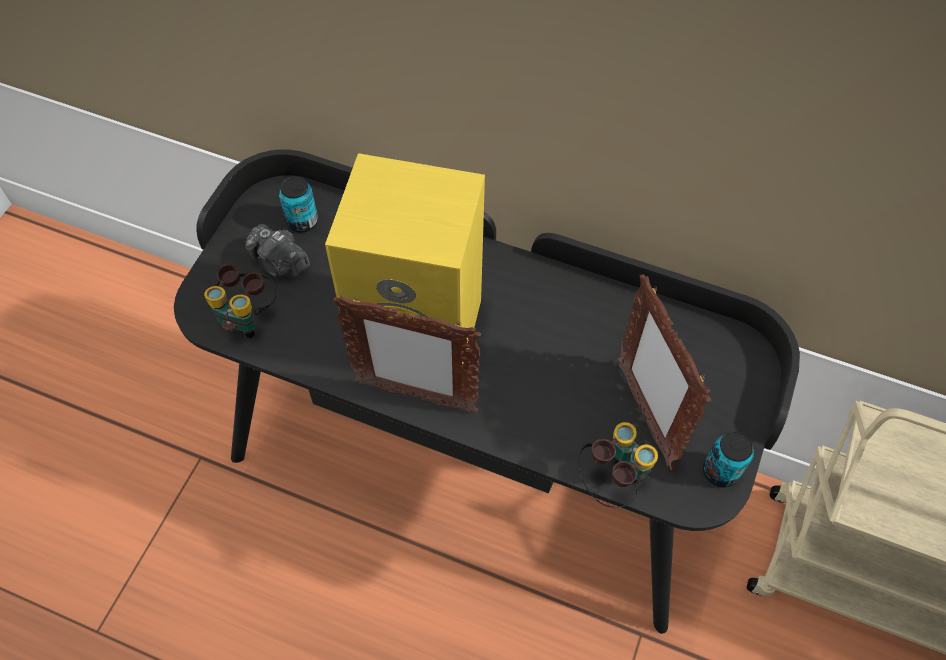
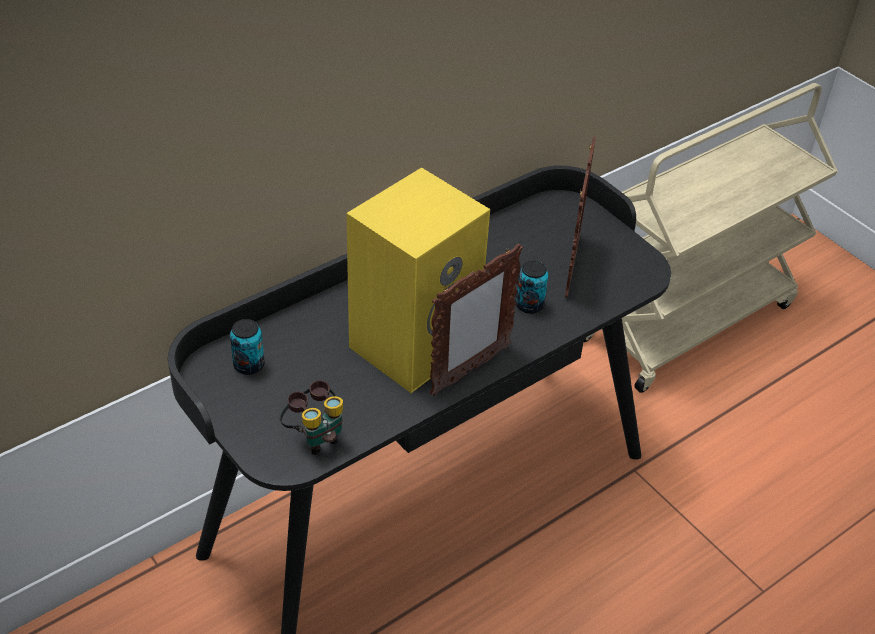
camera: 60 degrees left, 15 degrees down
(280, 263) = (279, 395): camera -> none
(611, 480) = (608, 306): binoculars -> none
(644, 413) = (571, 267): picture frame -> picture frame turned 90 degrees counterclockwise
(720, 471) = (636, 256): can -> can (529, 305)

